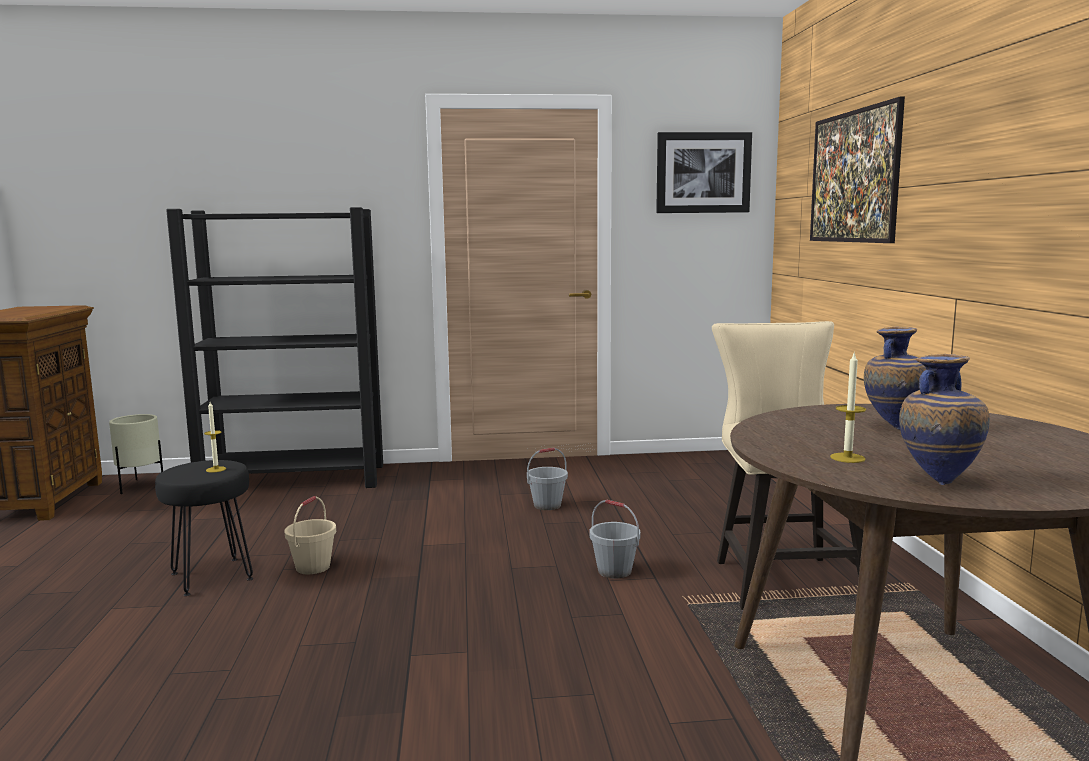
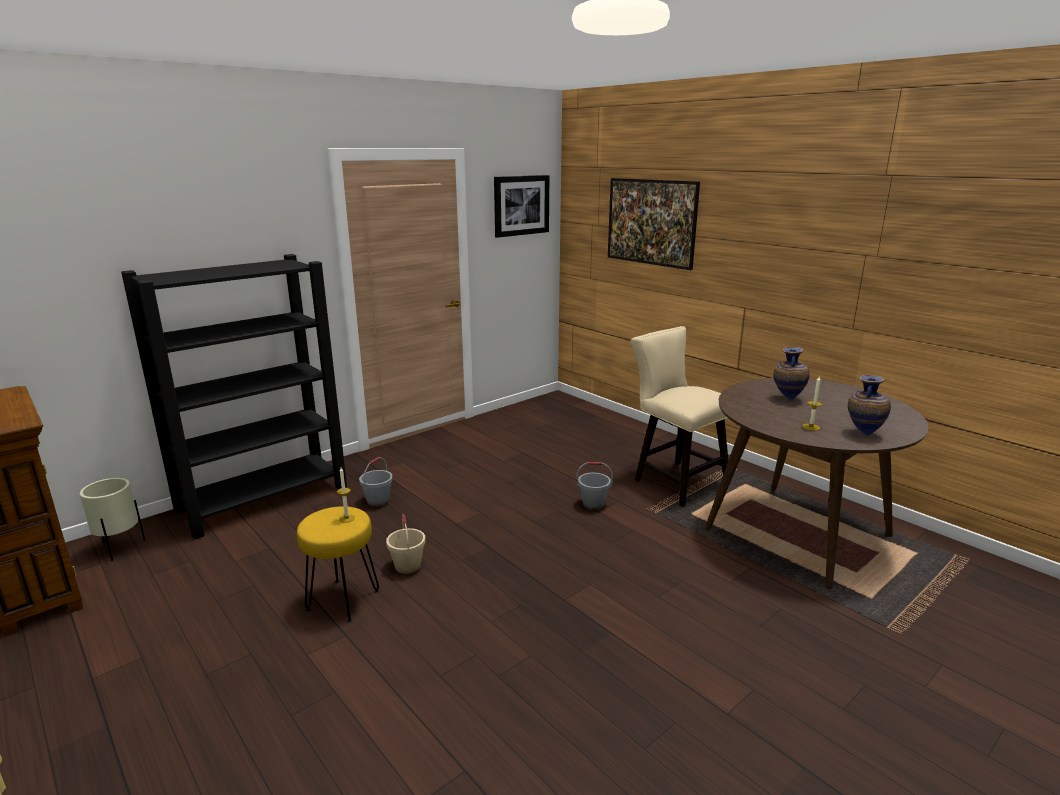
camera: 35 degrees left, 10 degrees up
(211, 577) = (343, 601): black stool -> yellow stool
(547, 505) = (490, 468): grey bucket -> grey bucket (378, 501)

